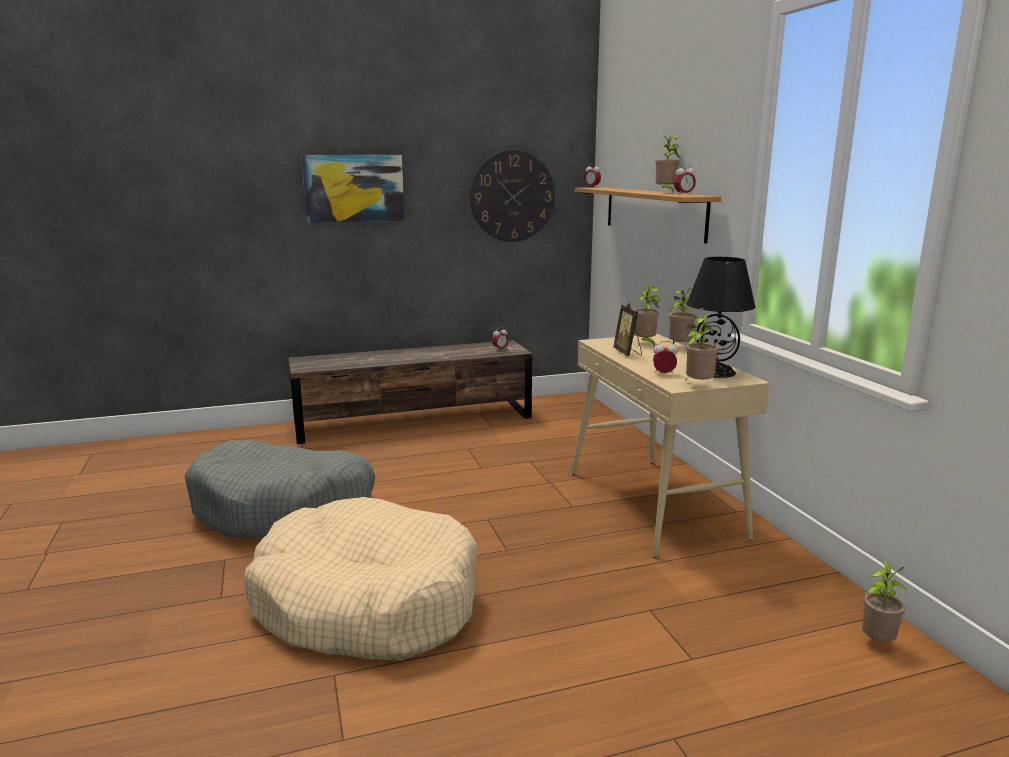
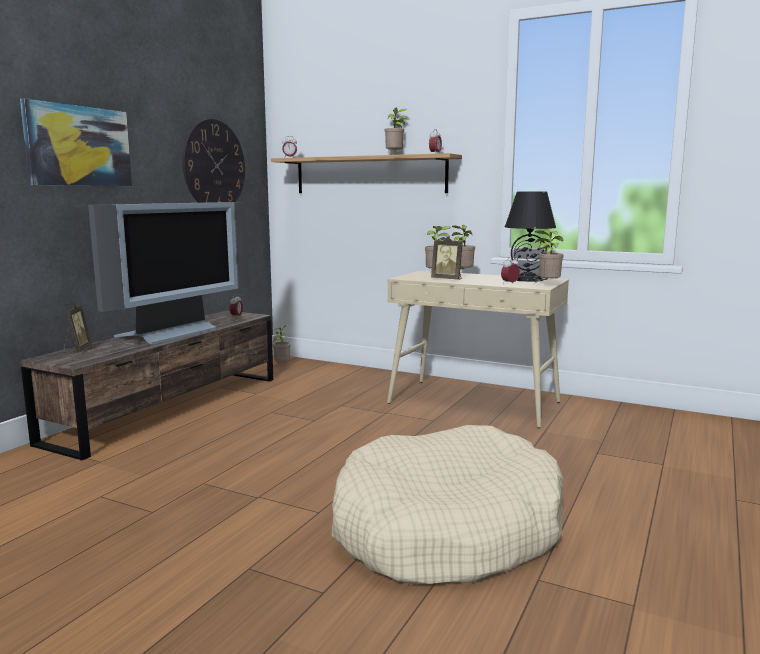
camera: 45 degrees left, 5 degrees down
(284, 509) = (208, 509): grey dog bed -> none
(329, 357) = (77, 350): none -> picture frame
(414, 356) = (171, 334): none -> television
(877, 642) = (696, 423): potted plant -> potted plant (282, 366)

